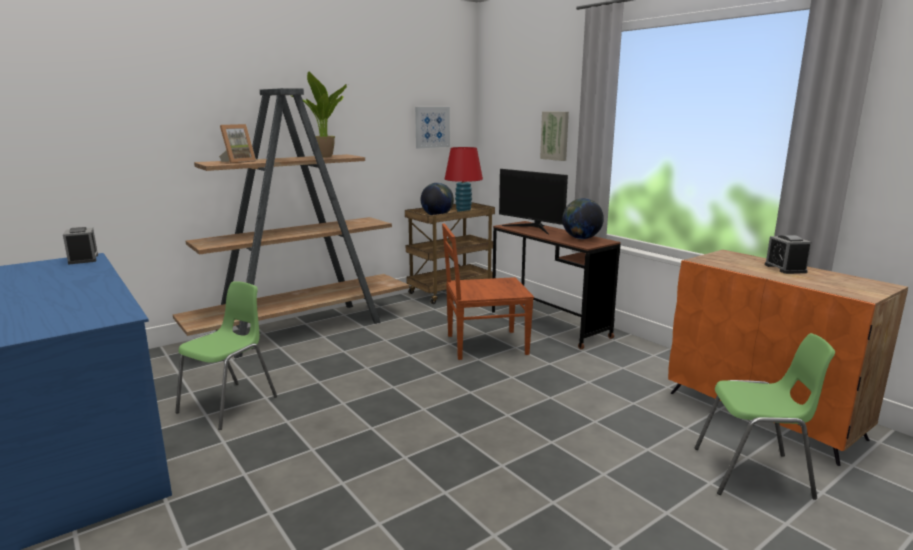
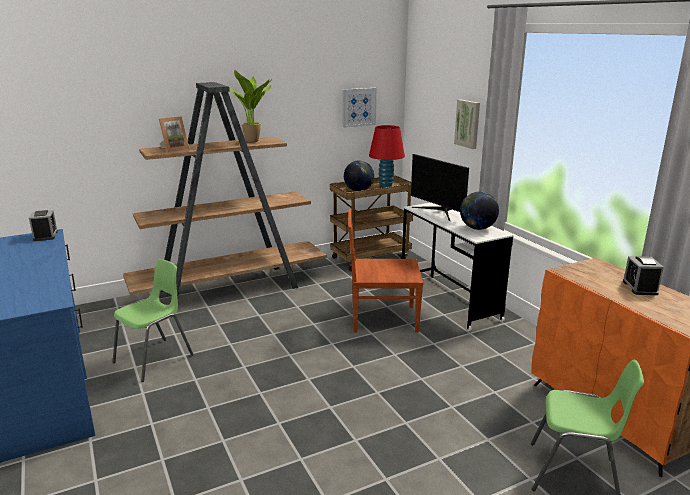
camera: 10 degrees right, 5 degrees up
(548, 324) = (448, 301): brown desk -> white desk

